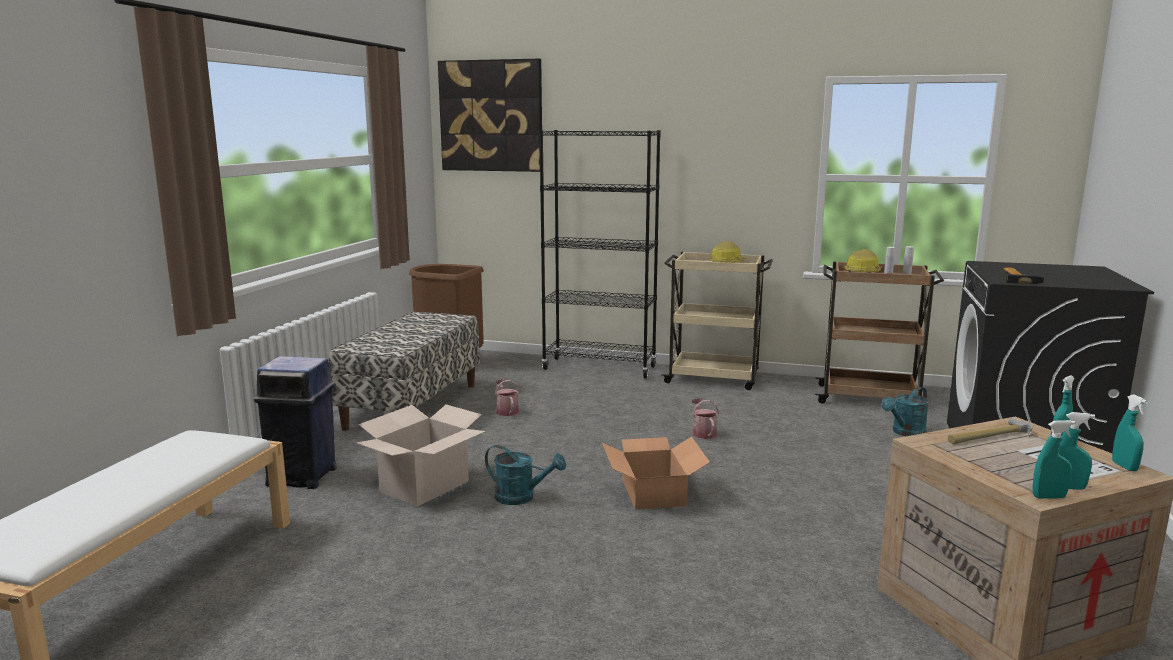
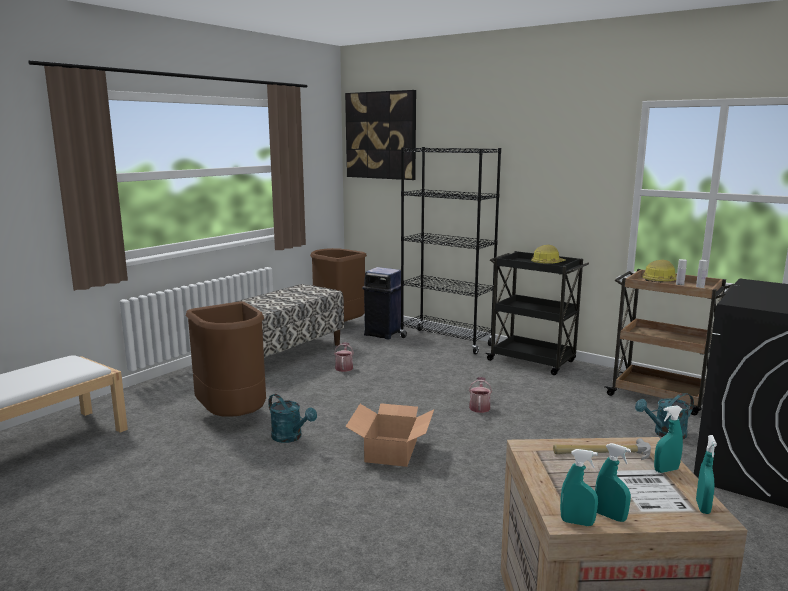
camera: 20 degrees right, 0 degrees up
(303, 477) = (165, 397): blue trash can -> blue trash can (383, 333)
(424, 486) = (234, 417): cardboard box -> brown trash can
(714, 378) = (533, 361): beige cart -> black cart
(1017, 278) = (757, 300): hammer -> none

